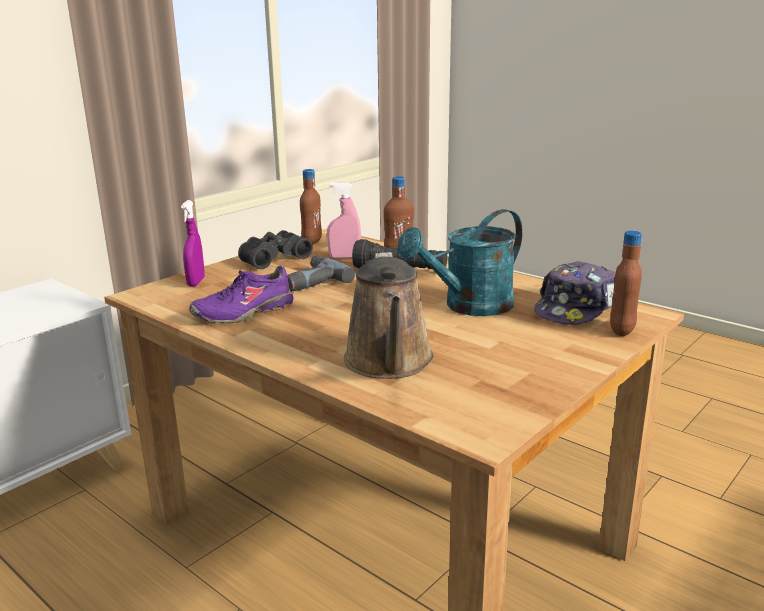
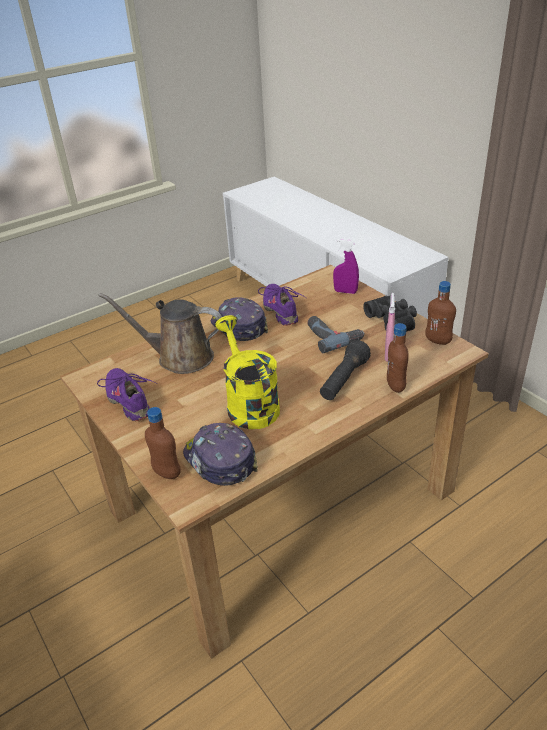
camera: 105 degrees right, 15 degrees up
(294, 334) = (238, 327): none -> cap
(469, 307) = (249, 404): turquoise watering can -> yellow watering can
(515, 380) = (129, 400): none -> purple shoe

